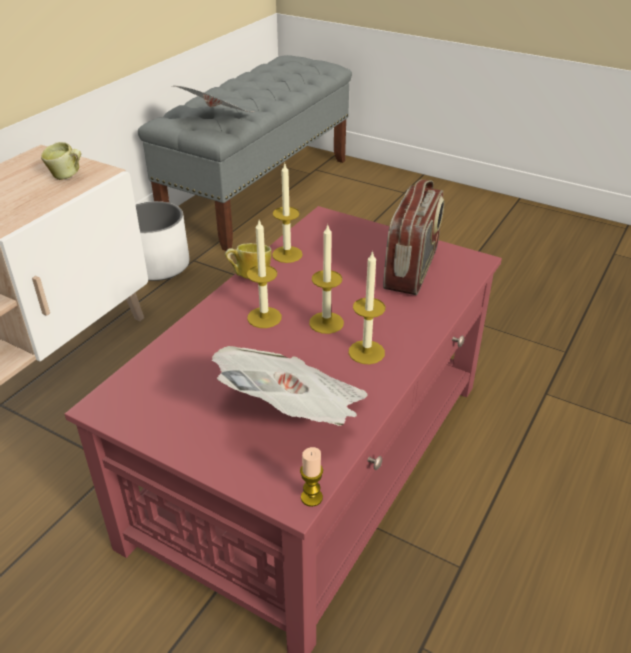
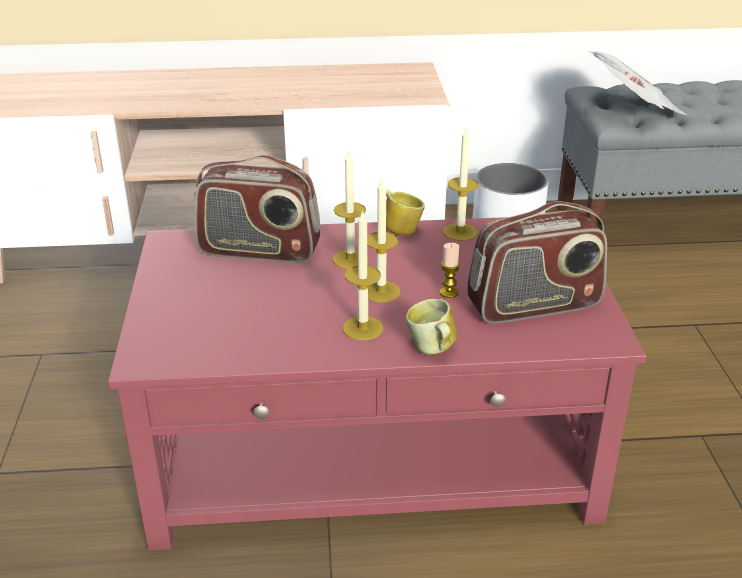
camera: 55 degrees right, 5 degrees down
(67, 177) = (400, 91): mug -> mug (432, 350)
(193, 358) = (259, 251): none -> radio
(295, 413) = (241, 323): newspaper -> none
(311, 497) = (148, 369): candle -> candle (448, 293)

